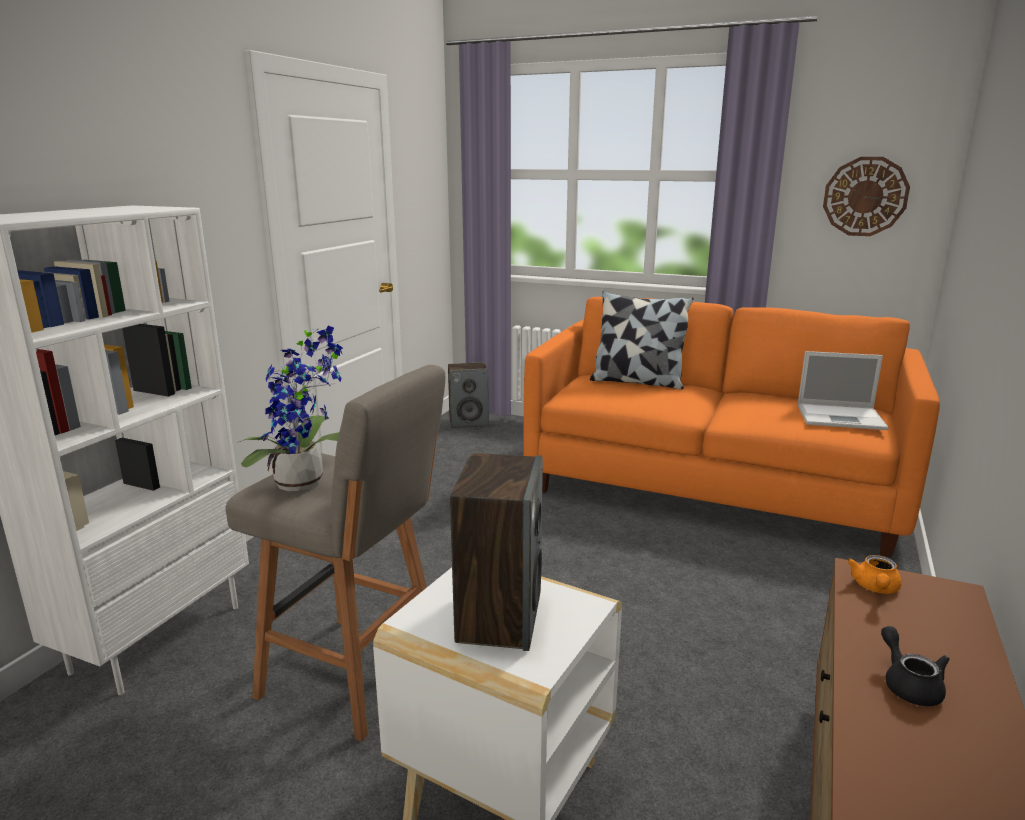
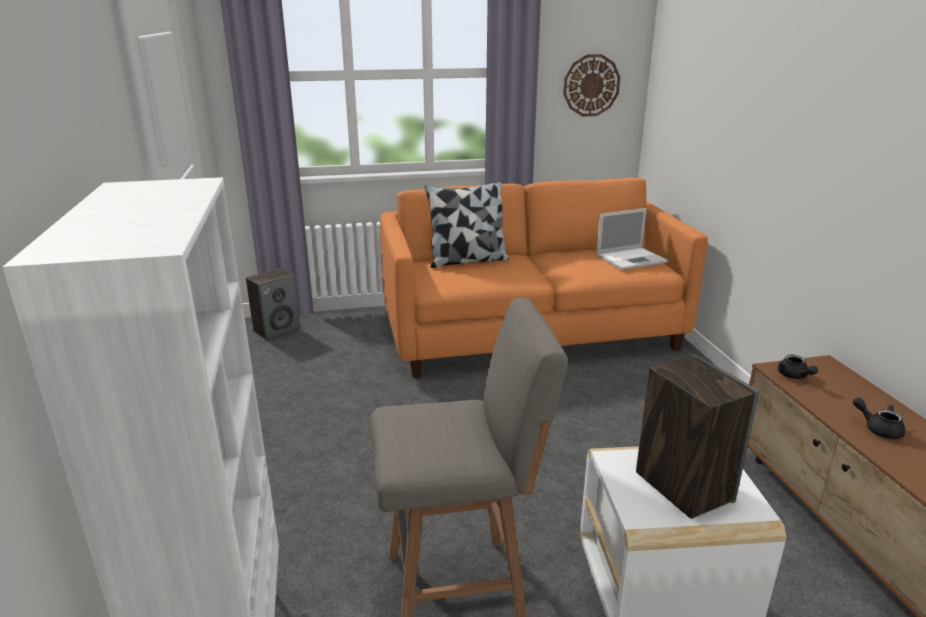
camera: 35 degrees left, 5 degrees up
(306, 483) = (434, 440): potted plant -> none
(875, 588) = (794, 376): orange teapot -> black teapot

